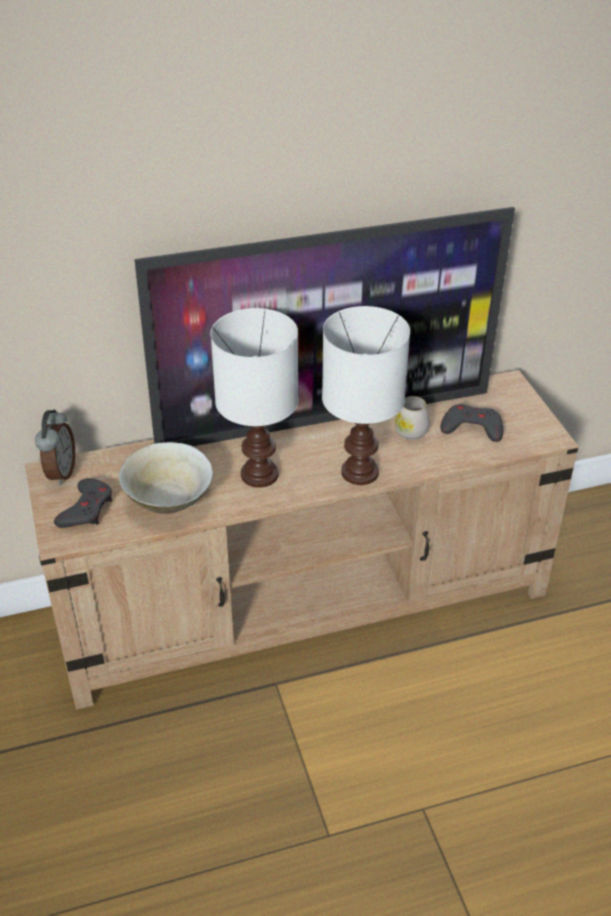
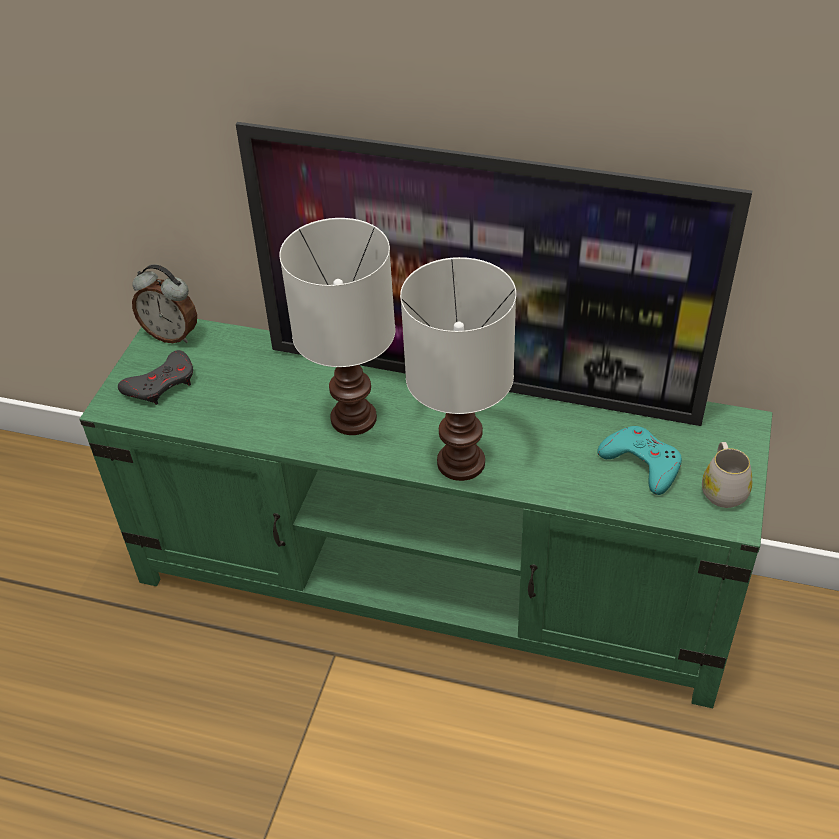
camera: 35 degrees right, 5 degrees up
(60, 473) = (172, 334): alarm clock -> alarm clock turned 75 degrees clockwise
(168, 500) = (242, 407): beige bowl -> none
(306, 604) = (432, 582): beige tv stand -> green tv stand
(408, 429) = (563, 433): white mug -> white mug (722, 489)
(472, 427) = (642, 463): grey game controller -> turquoise game controller

